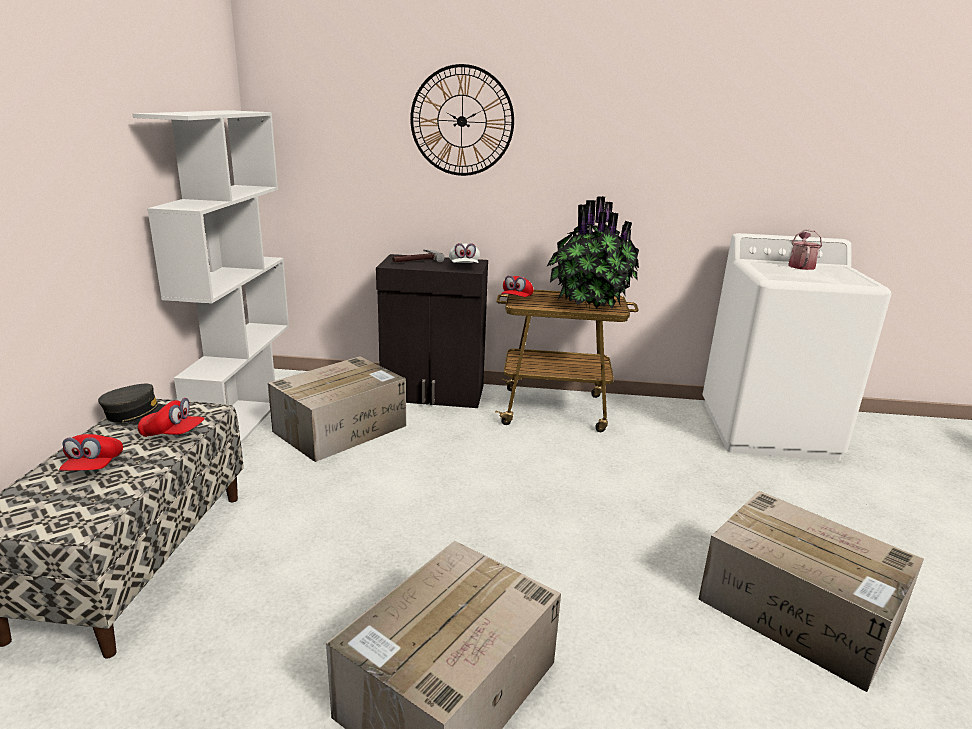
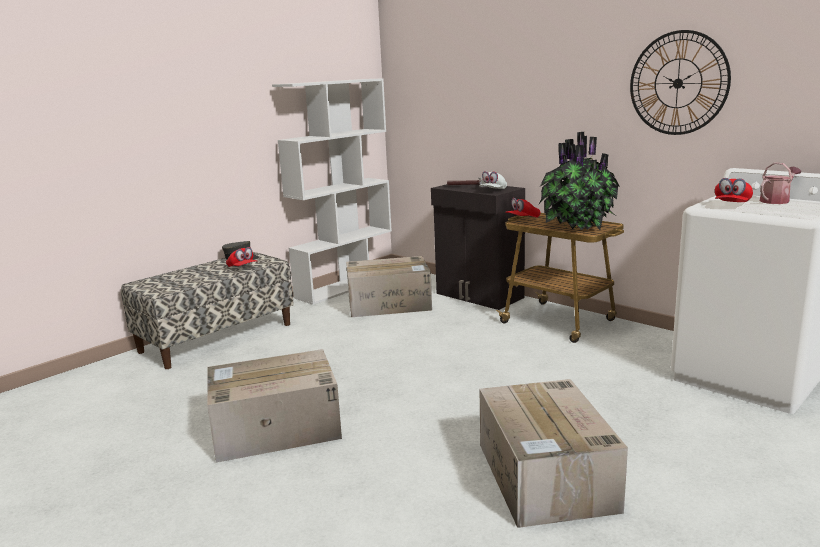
camera: 40 degrees right, 5 degrees down
(94, 467) = (194, 274): red cap -> red cap (731, 205)
(462, 121) = (507, 75): wall clock -> wall clock (678, 83)

